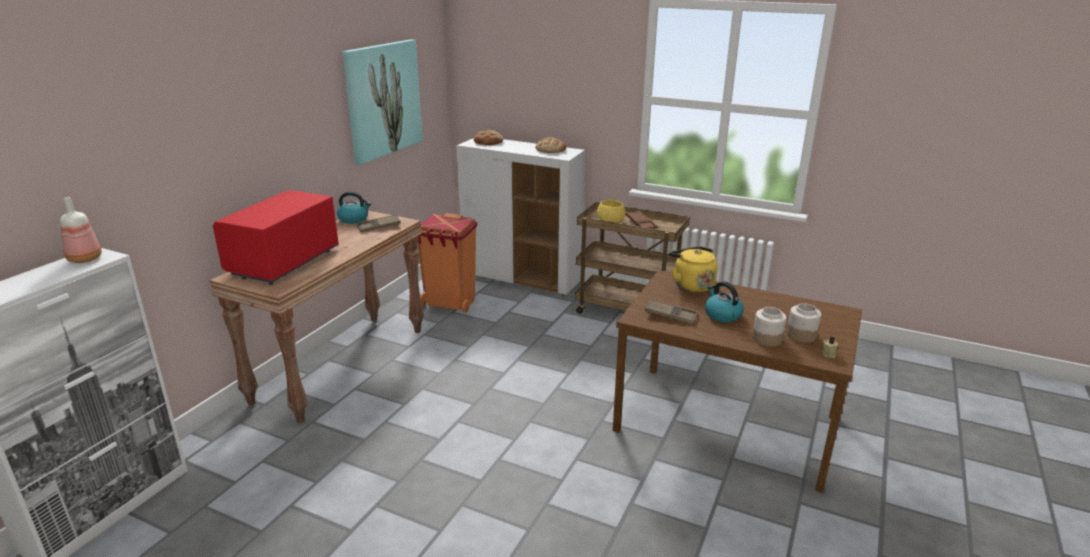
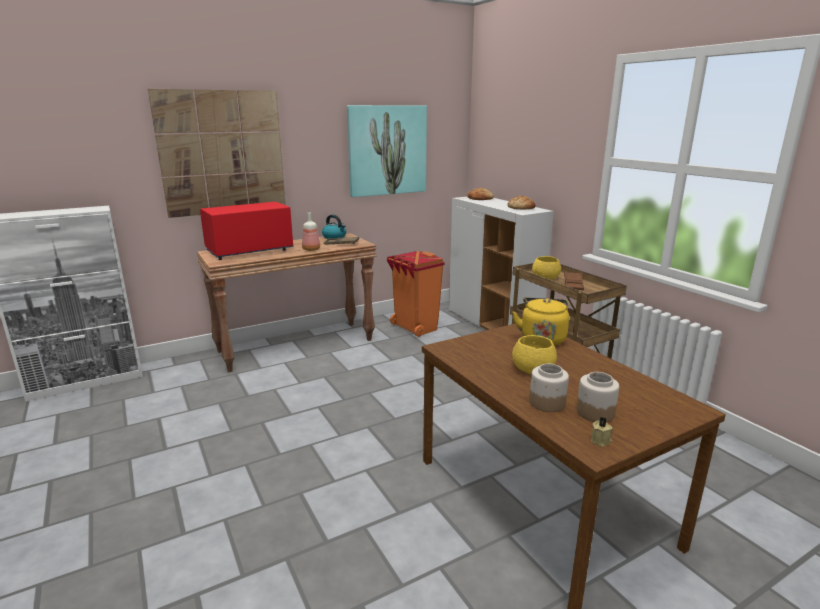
camera: 35 degrees right, 5 degrees down
(84, 259) = (88, 208): bottle -> bottle (310, 249)
(221, 139) = (222, 153): none -> picture
(670, 315) = (479, 355): brown tray -> none
(722, 315) = (532, 369): kettle -> yellow bowl

